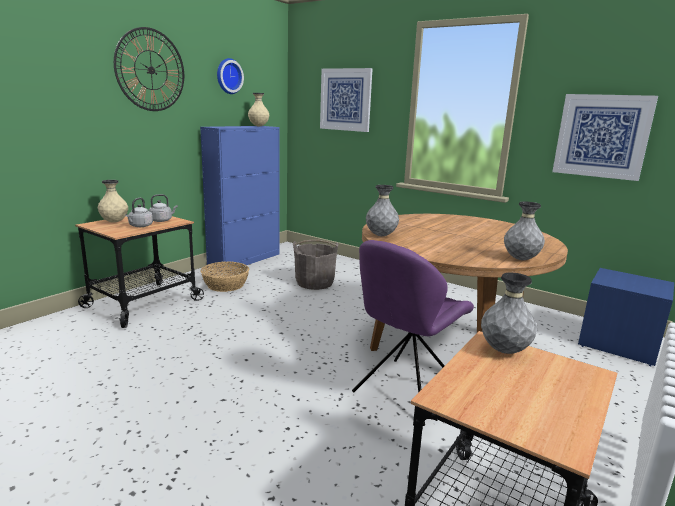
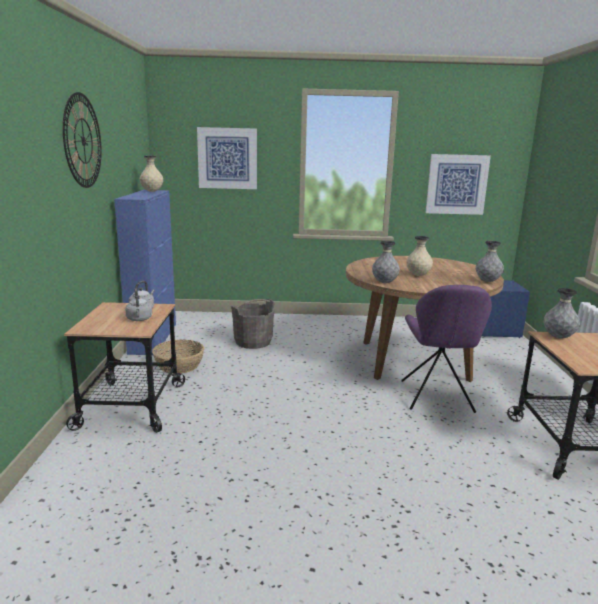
camera: 35 degrees left, 0 degrees up
(114, 222) = (99, 321): beige vase -> beige vase (418, 275)
(228, 76) = (122, 139): wall clock -> none

